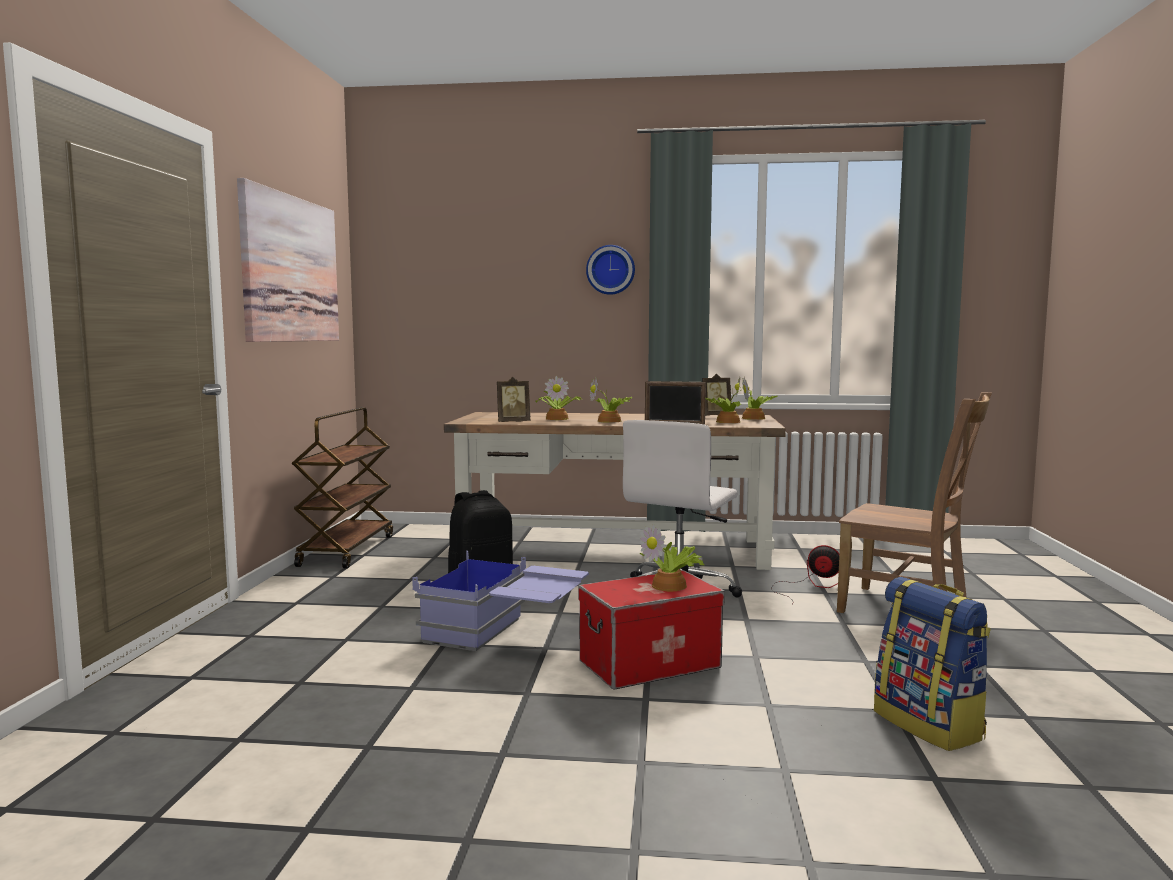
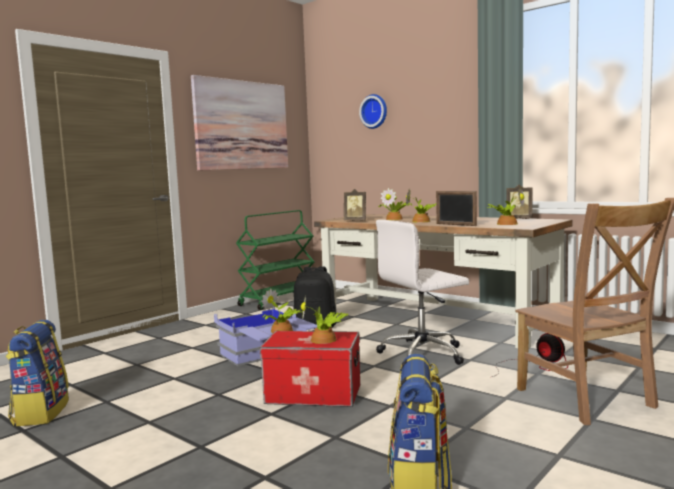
camera: 35 degrees right, 0 degrees up
(279, 795) = (40, 413): none -> backpack
(346, 550) = (278, 300): brown cart -> green cart
(610, 270) = (456, 106): wall clock -> wall clock (374, 111)
(754, 418) = (543, 222): potted plant -> potted plant (282, 331)

